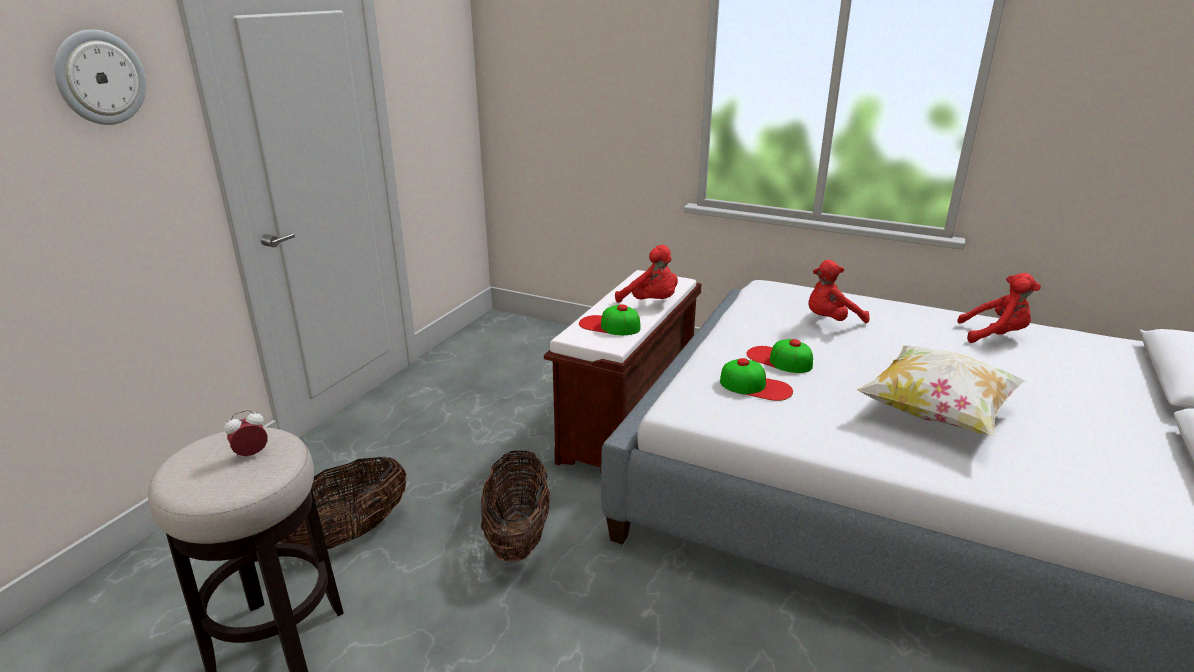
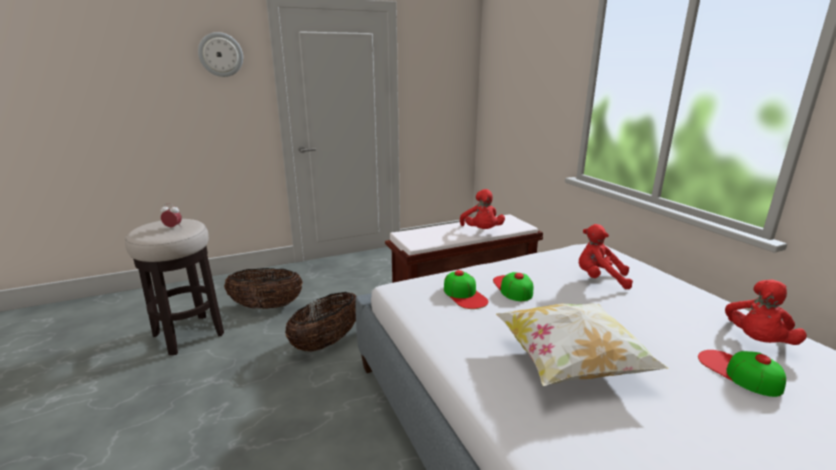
camera: 40 degrees right, 5 degrees down
(609, 325) = (433, 235): cap -> cap (738, 372)
(995, 335) = (756, 341): red plush toy -> red plush toy turned 75 degrees clockwise

